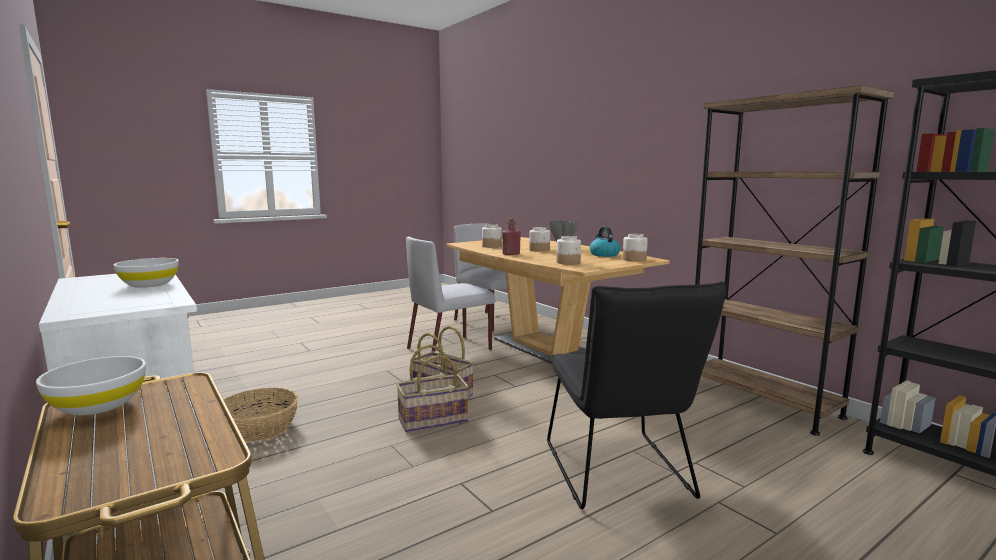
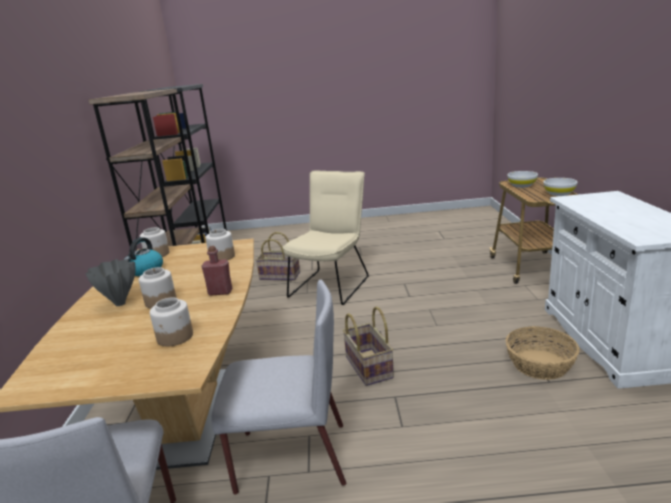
camera: 145 degrees left, 10 degrees up
(150, 284) = (611, 217): white bowl -> white bowl (521, 185)
(433, 420) = (397, 338): basket -> basket (280, 275)
(620, 475) = (332, 284): black chair -> beige chair

